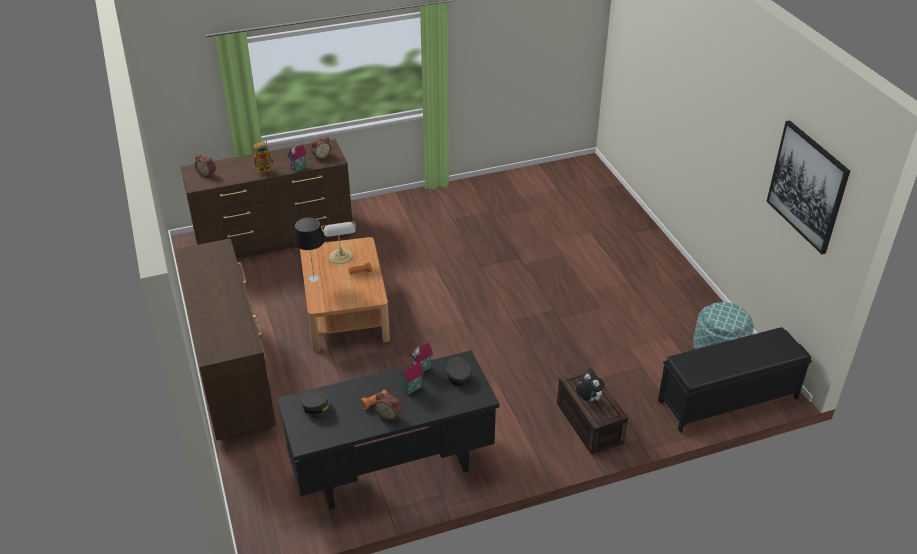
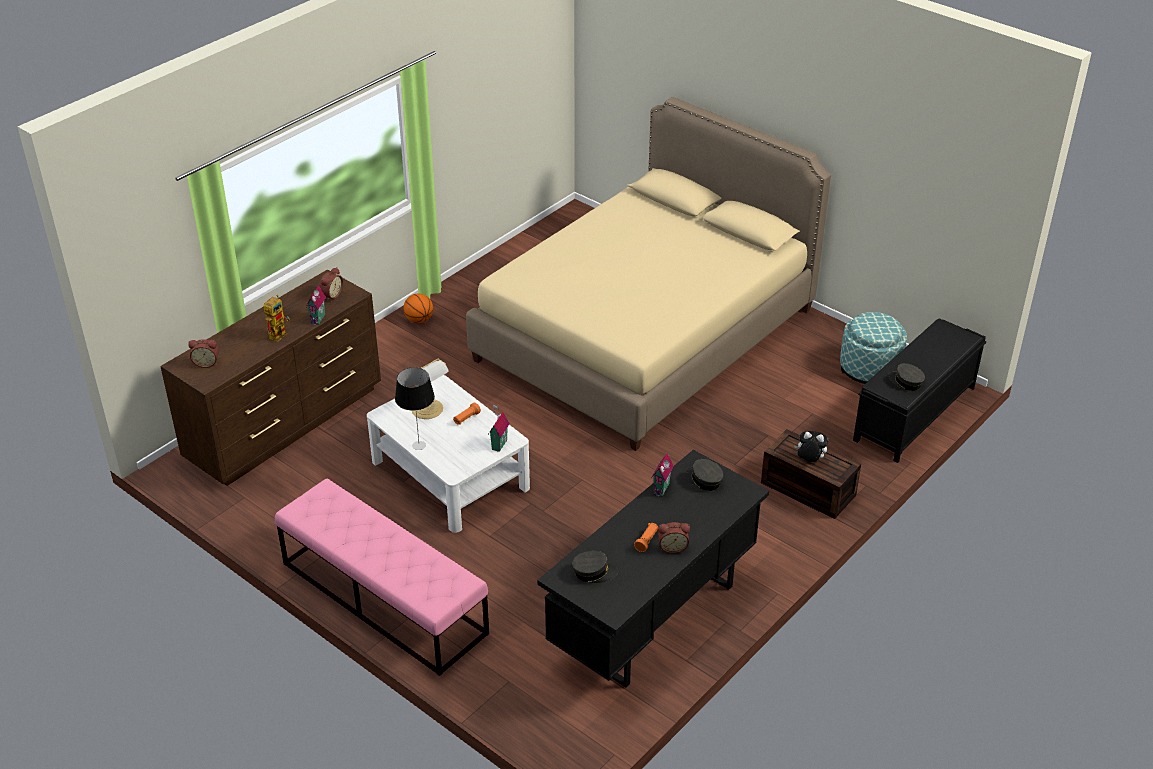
camera: 30 degrees left, 0 degrees up
(232, 375) = (383, 597): brown dresser -> pink bench
(346, 311) = (450, 474): brown coffee table -> white coffee table
(411, 388) = (669, 511): toy house -> toy house (498, 444)
(416, 201) = (419, 320): none -> basketball
(563, 264) = (645, 335): none -> beige bed
(707, 366) = (905, 382): none -> grey cap
(807, 186) = (942, 160): picture -> none

